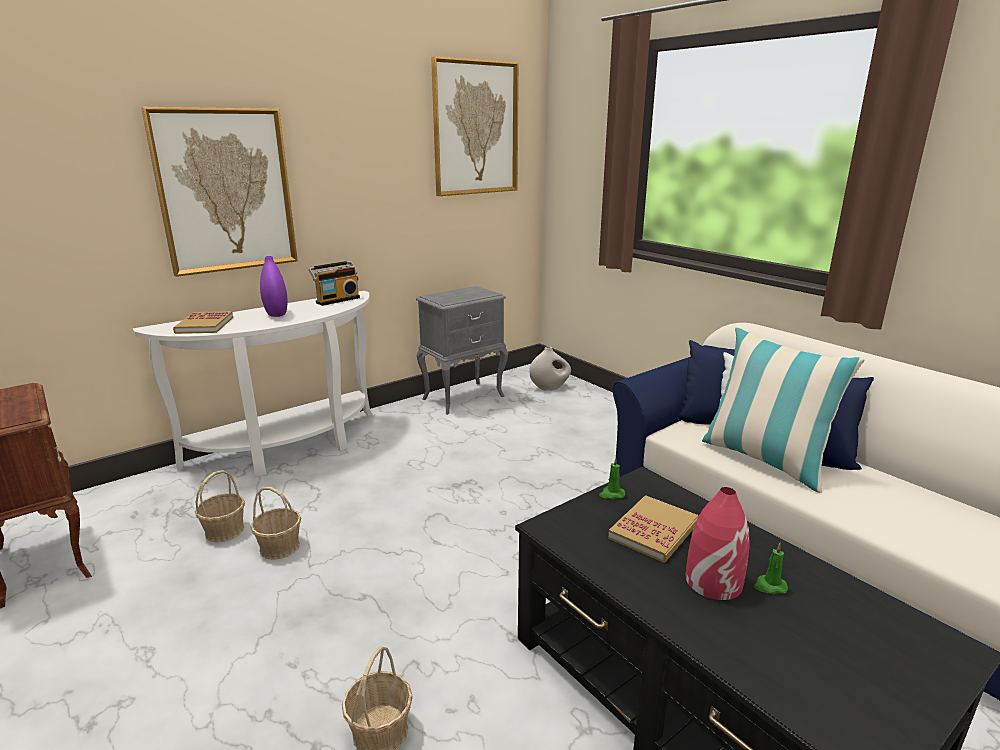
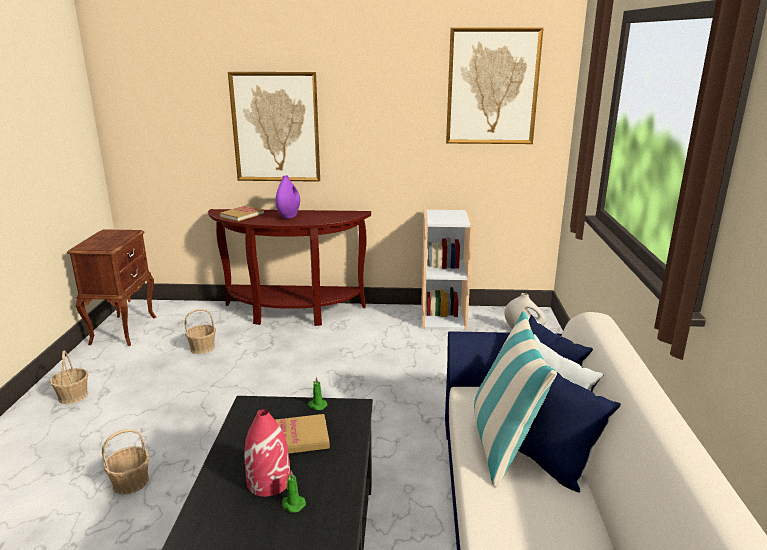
camera: 40 degrees right, 0 degrees up
(279, 547) = (213, 368): basket -> basket (73, 396)
(290, 448) = (292, 313): white console table -> brown console table
(337, 300) = (339, 214): radio -> none
(463, 397) = (443, 317): grey nightstand -> bookcase

